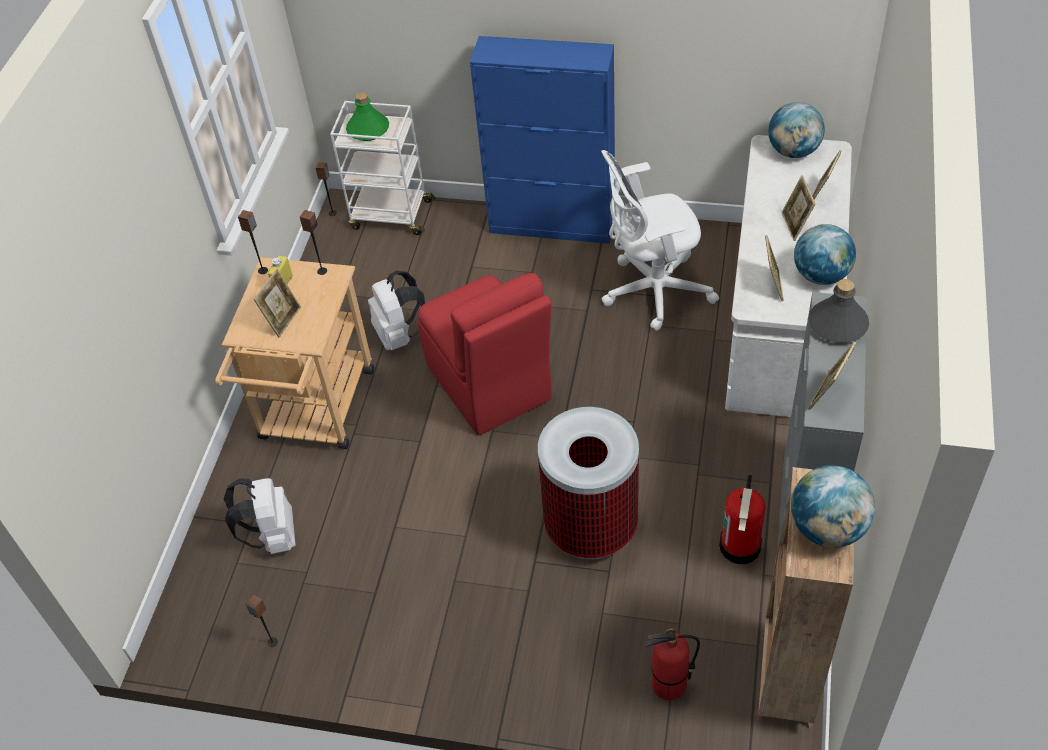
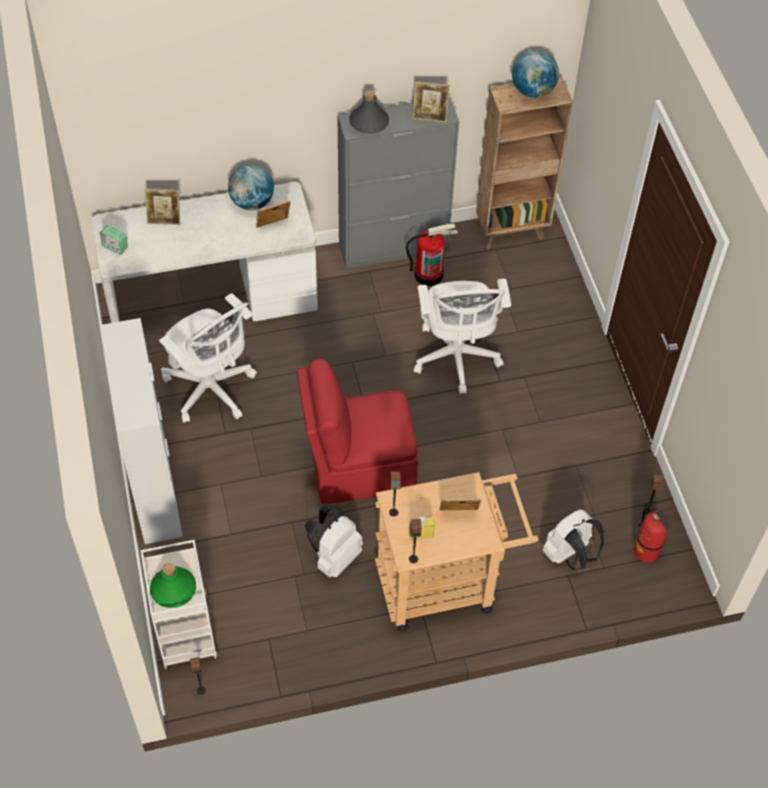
camera: 120 degrees left, 5 degrees up
(489, 385) = (359, 467): red chair -> red chair turned 135 degrees counterclockwise
(553, 225) = (155, 489): blue cabinet -> white cabinet
(590, 527) = (456, 358): trash can -> white office chair
(668, 685) = (547, 284): fire extinguisher -> fire extinguisher (646, 551)
(793, 151) = (115, 247): globe -> alarm clock
(795, 225) = (204, 227): picture frame -> none

